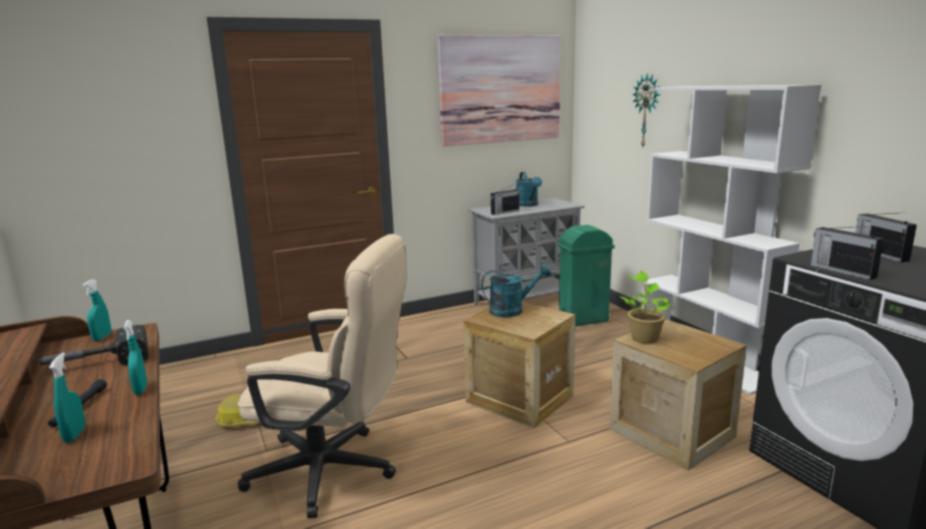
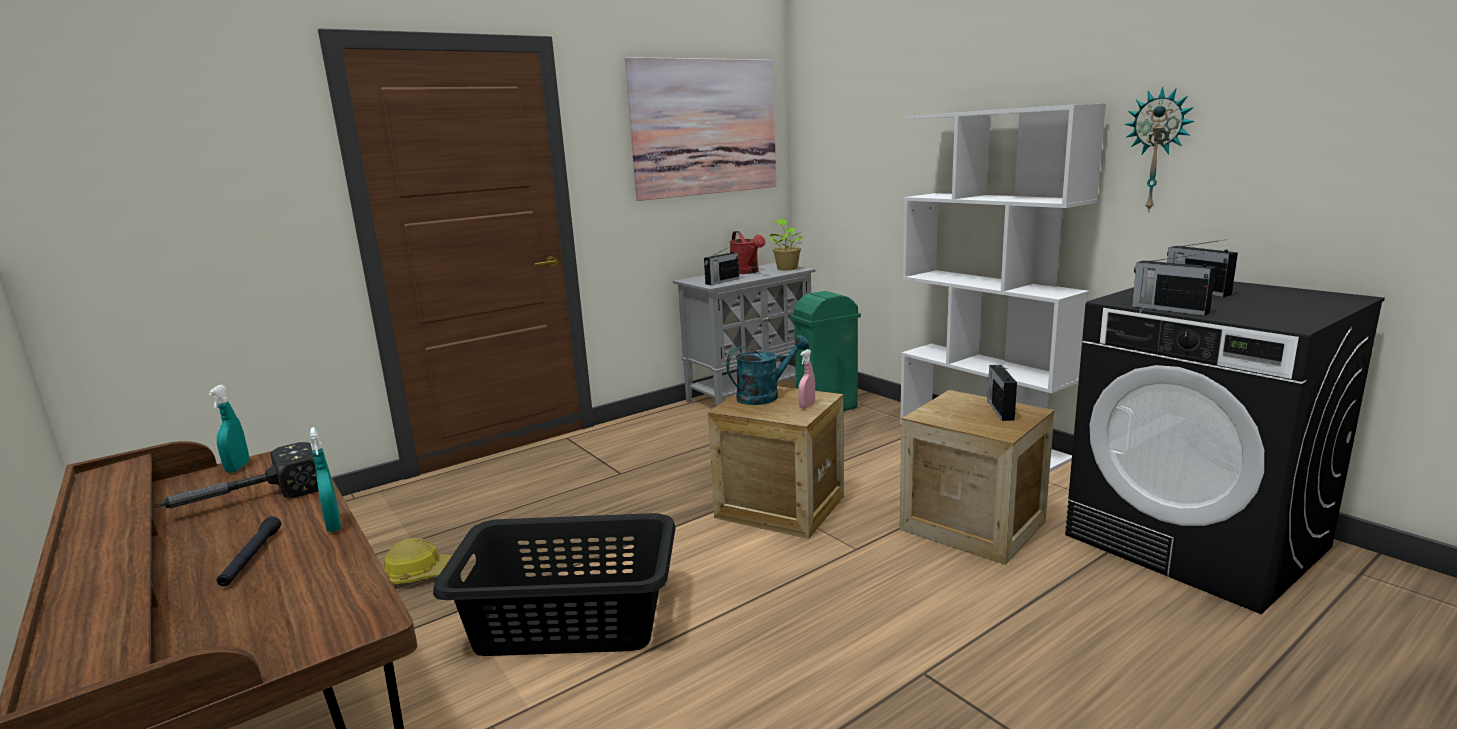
camera: 10 degrees left, 0 degrees up
(75, 435) = (263, 592): turquoise spray bottle -> none
(335, 471) = (571, 621): beige office chair -> black laundry basket
(528, 205) = (747, 272): turquoise watering can -> red watering can
(542, 322) = (807, 406): none -> pink spray bottle
(644, 337) = (936, 412): potted plant -> potted plant (786, 268)
(647, 111) = (889, 147): wall clock -> wall clock (1158, 150)
(699, 340) = (1000, 409): none -> radio

